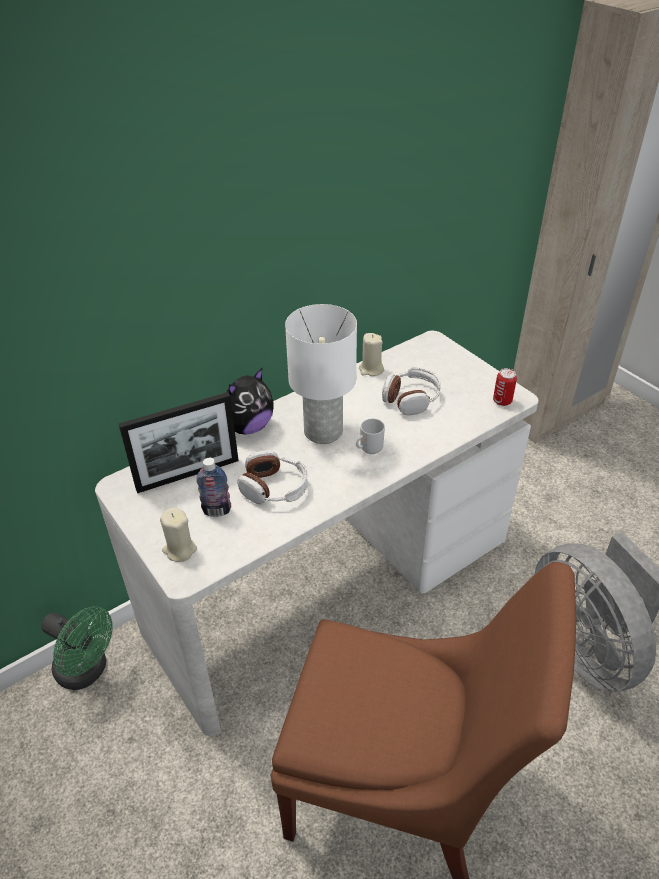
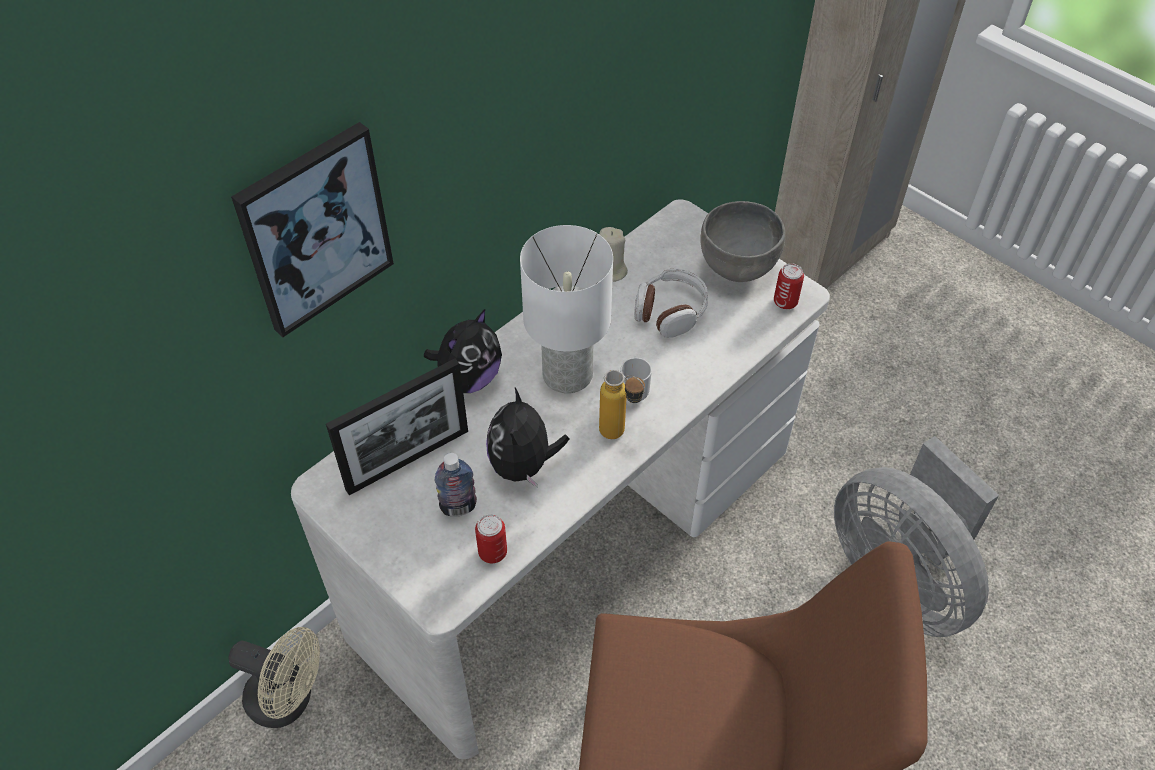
camera: 10 degrees left, 10 degrees up
(87, 671) = (289, 700): green fan -> beige fan
(125, 268) = (315, 229): none -> picture
(179, 550) = (425, 568): beige candle -> none
(234, 545) = (492, 552): none -> can
(274, 488) = (524, 465): headphones -> plush toy
(354, 476) = (620, 435): none -> bottle
(468, 376) = (737, 268): none -> grey bowl

